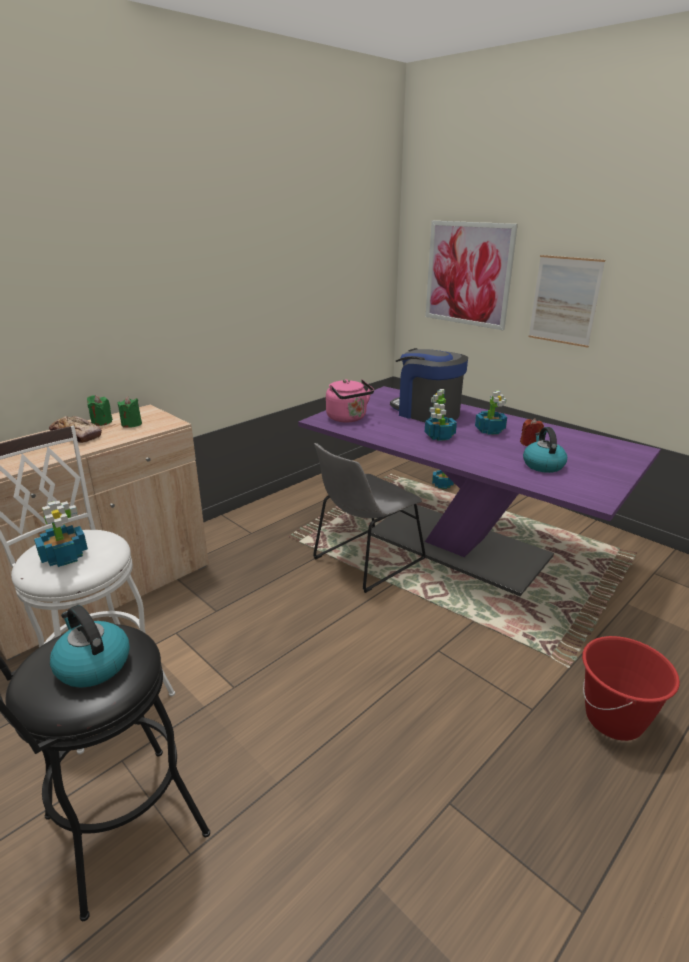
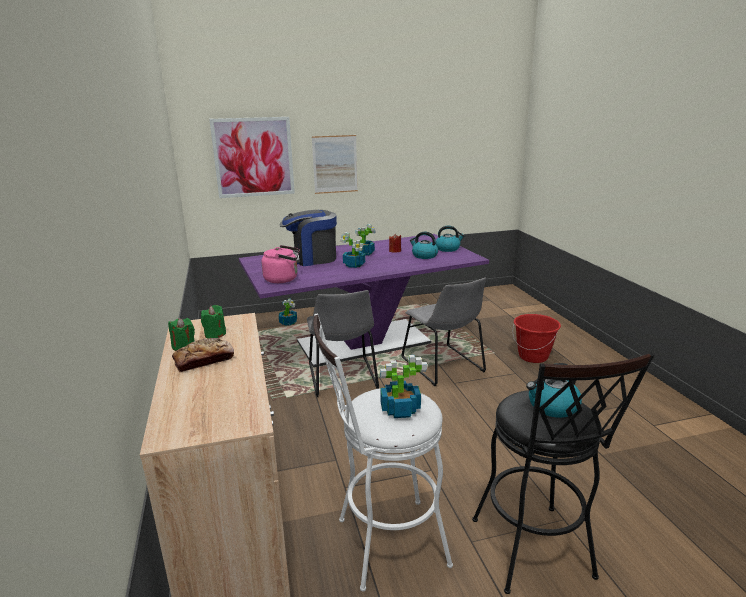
camera: 60 degrees left, 5 degrees down
(472, 628) = (444, 366): none -> grey chair
(604, 473) = (448, 249): none -> kettle

